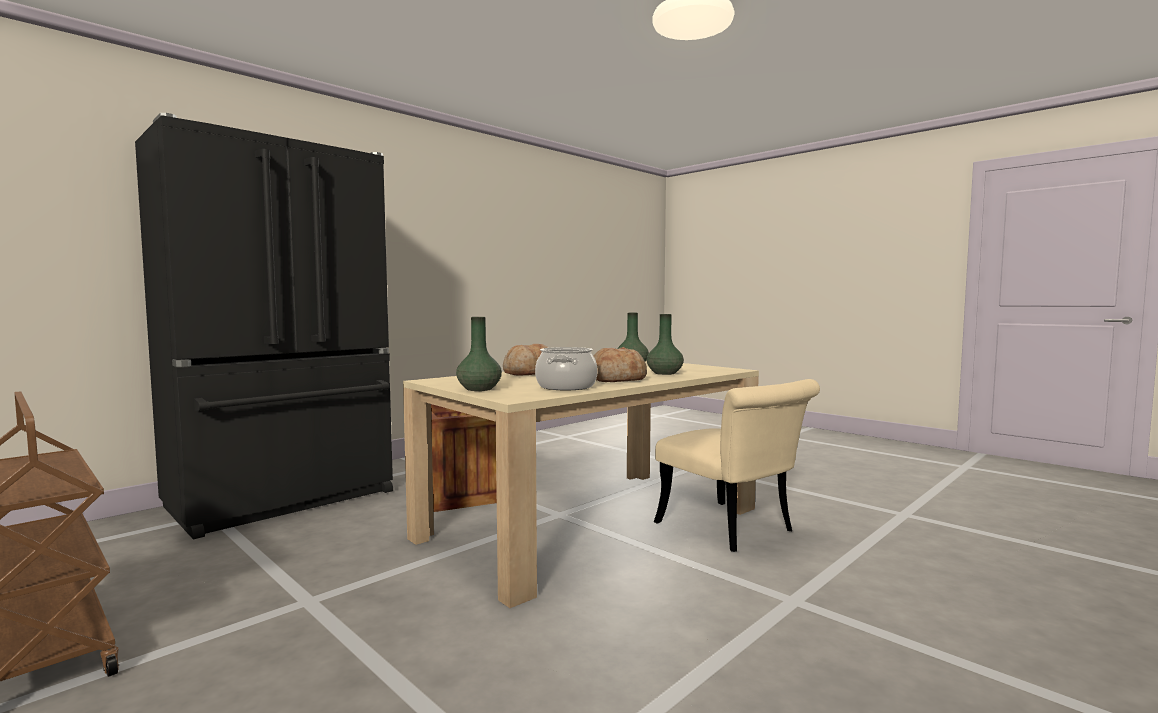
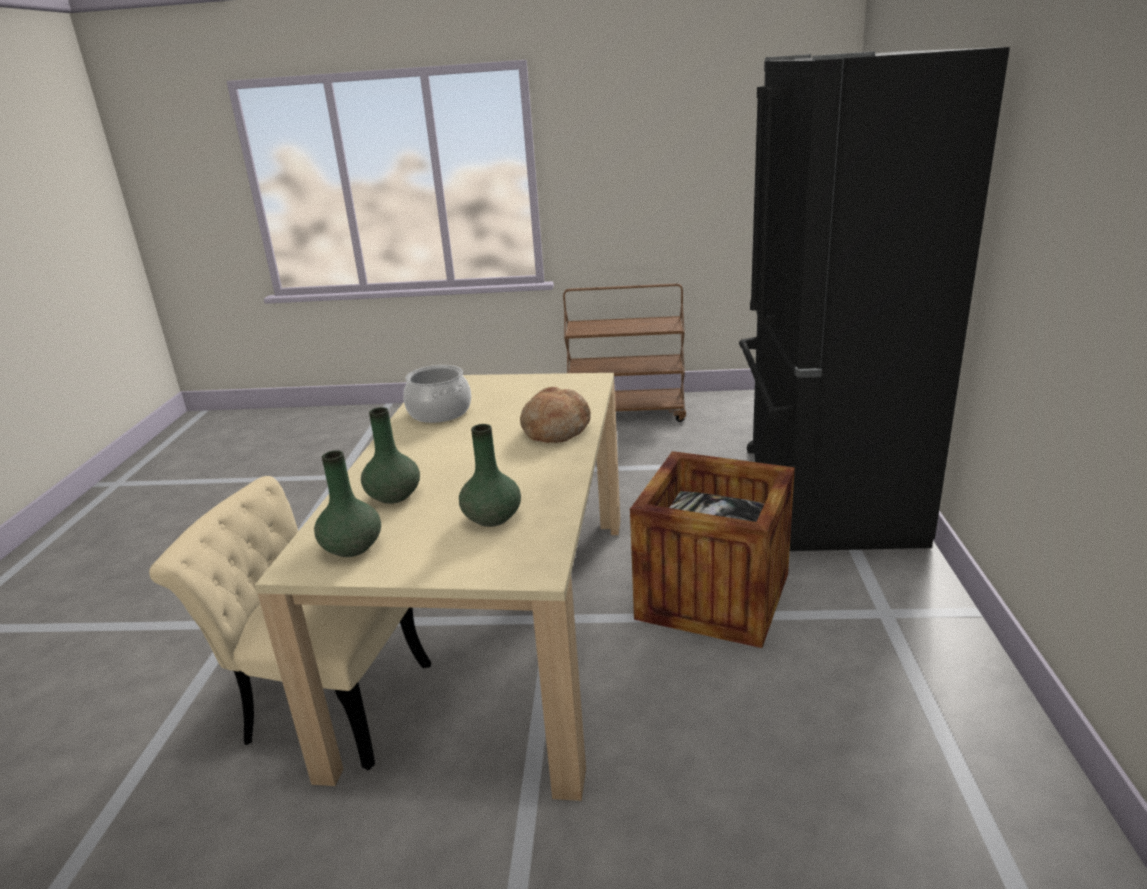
camera: 140 degrees right, 20 degrees up
(478, 389) = (501, 383): green vase -> green vase (353, 547)
(617, 379) = (422, 449): bread -> none

